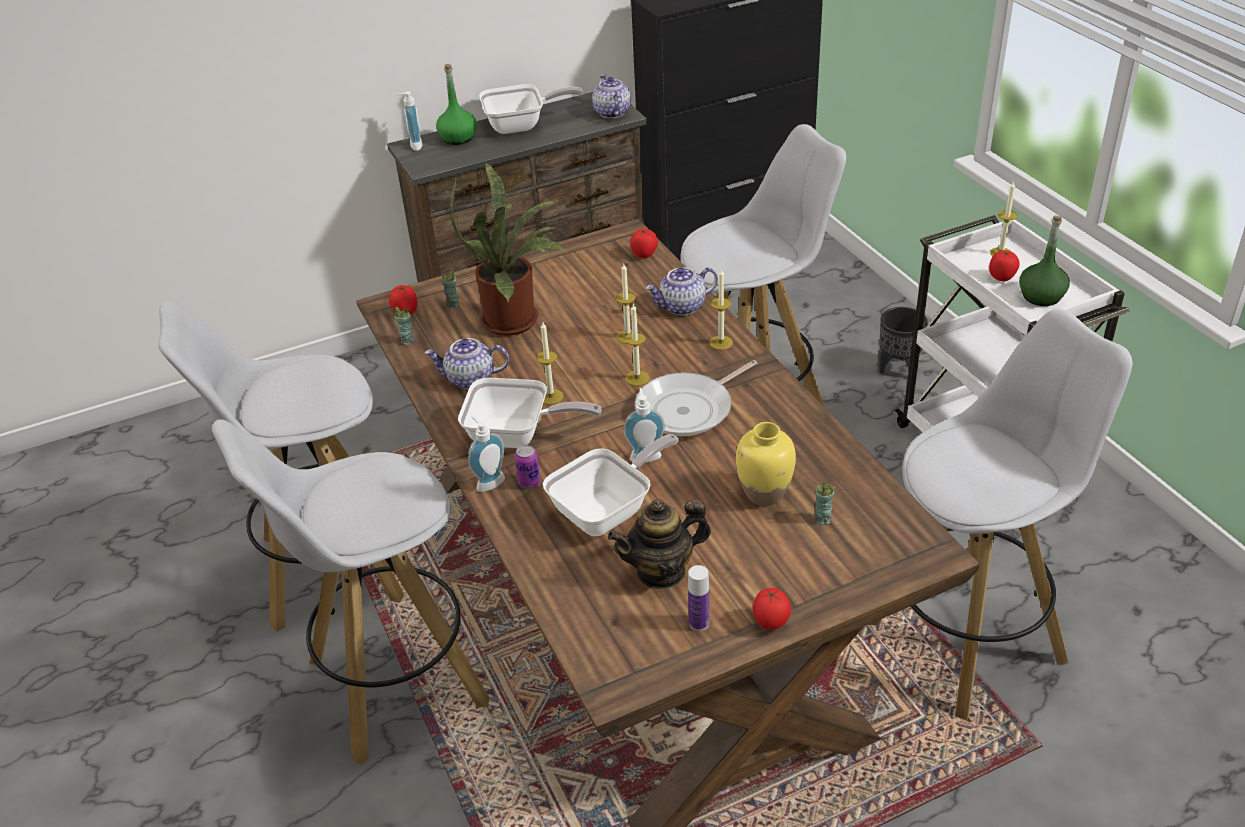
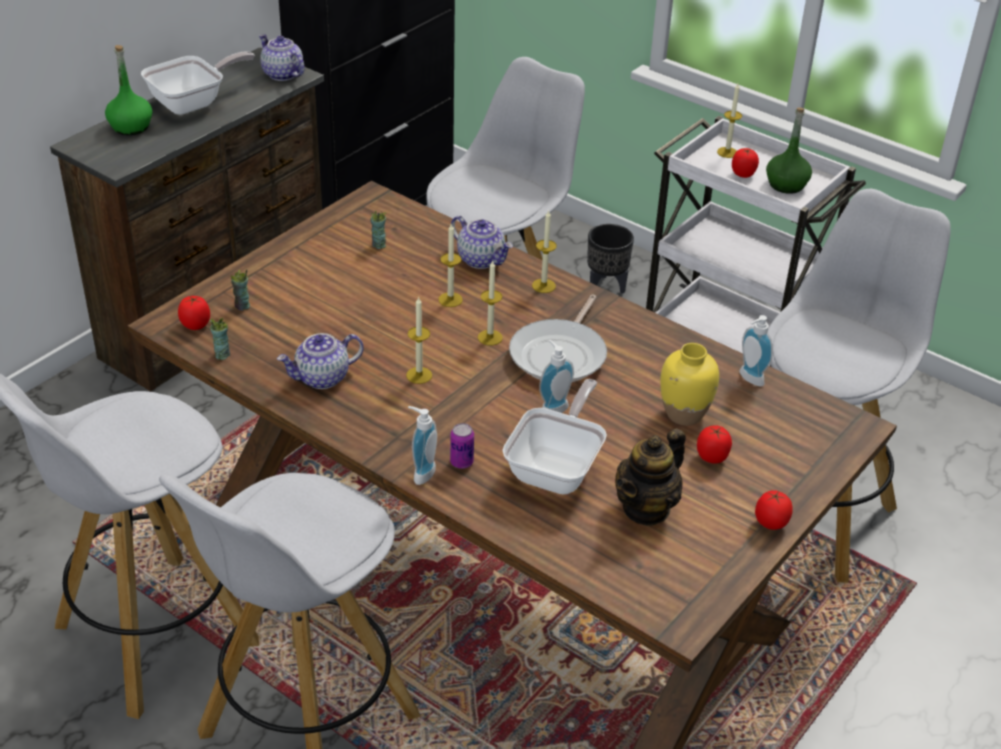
camera: 30 degrees left, 0 degrees up
(413, 146) = (85, 143): soap dispenser -> soap dispenser (749, 379)
(516, 321) = (325, 308): potted plant -> none
(517, 436) = (415, 421): frying pan -> none
(644, 254) = (405, 215): tomato -> tomato (712, 457)
(682, 307) = (481, 259): teapot -> teapot turned 90 degrees counterclockwise
(699, 623) = (712, 543): bottle -> none
(822, 519) = (748, 423): cup -> cup (378, 245)

